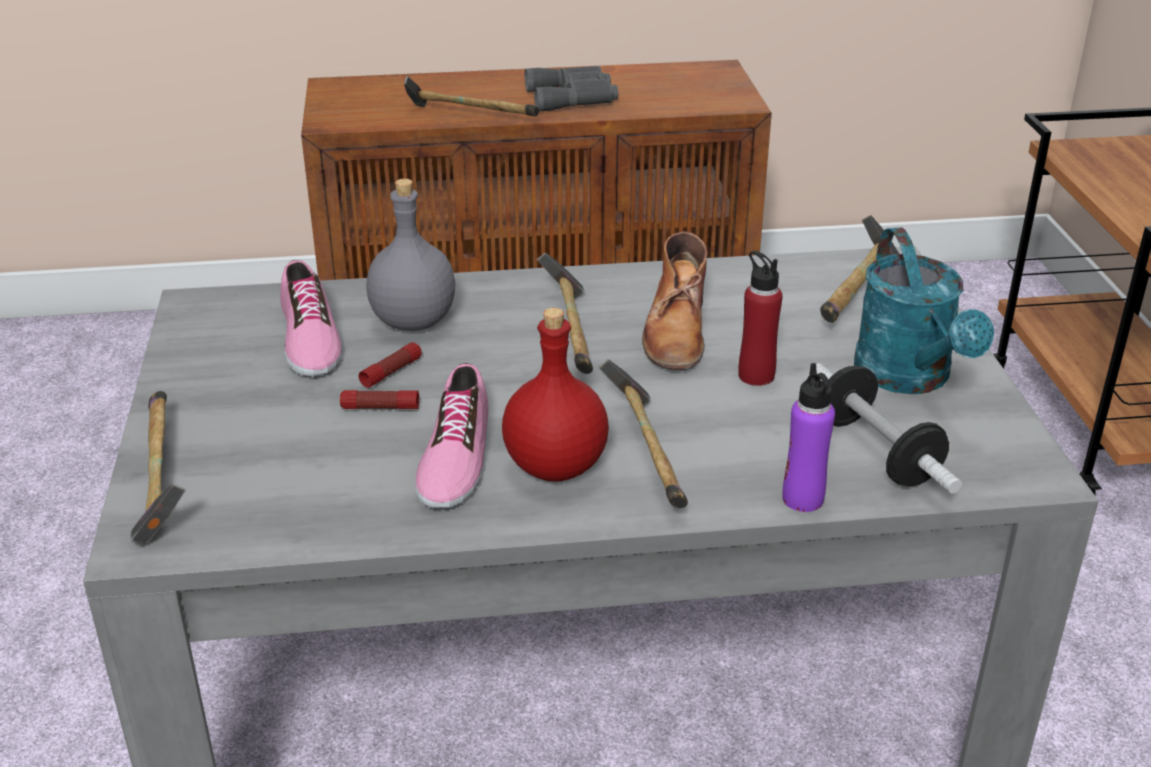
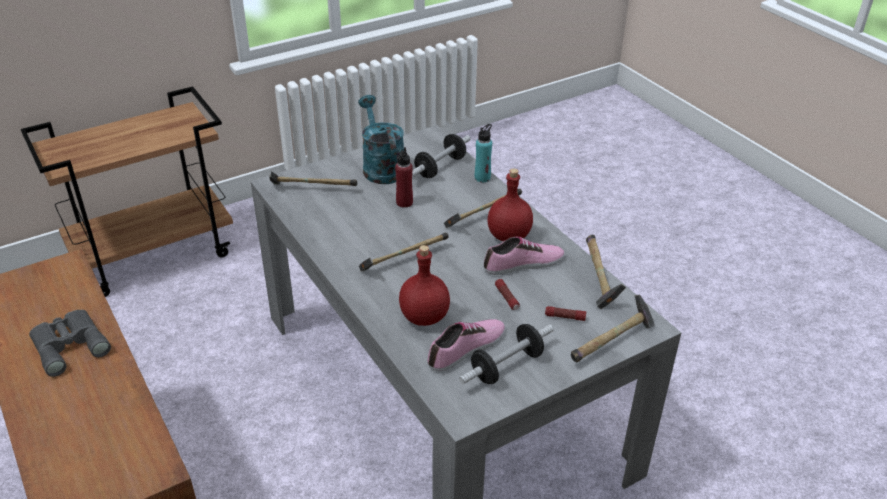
camera: 115 degrees left, 5 degrees up
(235, 361) = (506, 366): none -> dumbbell
(391, 372) = (476, 306): flashlight -> flashlight (565, 317)
(415, 321) = (424, 316): grey bottle -> red bottle
(468, 117) = (126, 388): hammer -> hammer (598, 279)
(676, 332) = (380, 231): brown boot -> none
(803, 499) = (482, 178): purple bottle -> turquoise bottle
(910, 378) = (381, 167): turquoise watering can -> turquoise watering can turned 75 degrees counterclockwise

